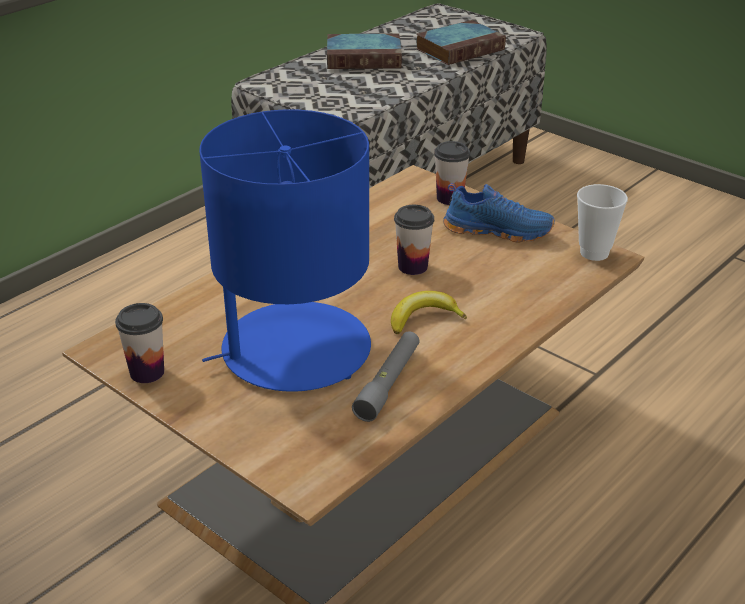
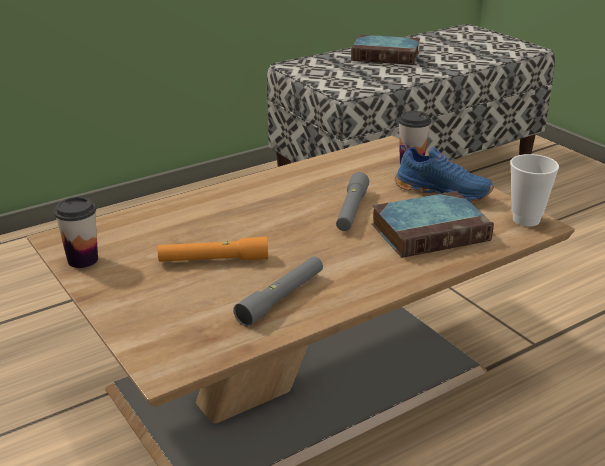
camera: 15 degrees right, 5 degrees down
(294, 349) = (213, 260): blue table lamp -> orange flashlight
(413, 267) = (351, 210): cup -> grey flashlight
(424, 318) = (340, 251): banana -> none
(460, 48) = (472, 55): book -> book (431, 231)

